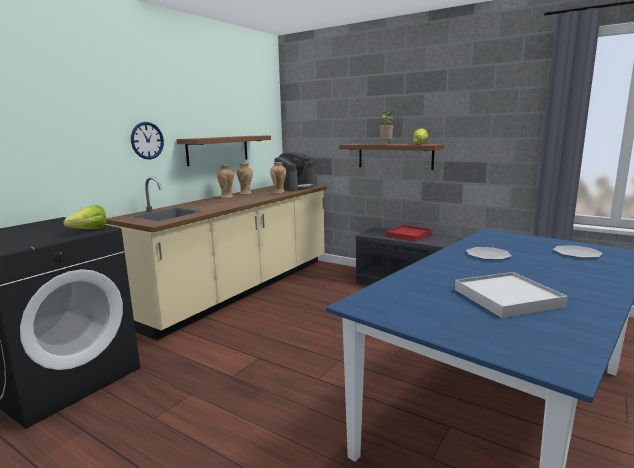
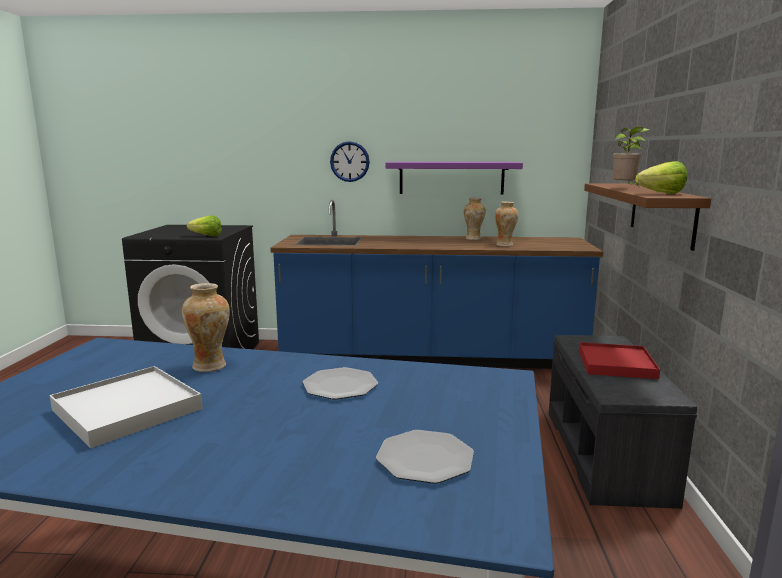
camera: 60 degrees right, 0 degrees up
(218, 150) = (451, 178): brown shelf -> purple shelf
(227, 197) = (439, 238): vase -> vase (210, 366)
(242, 289) = (431, 357): beige counter -> blue counter
(295, 187) = (556, 244): coffee machine -> none

